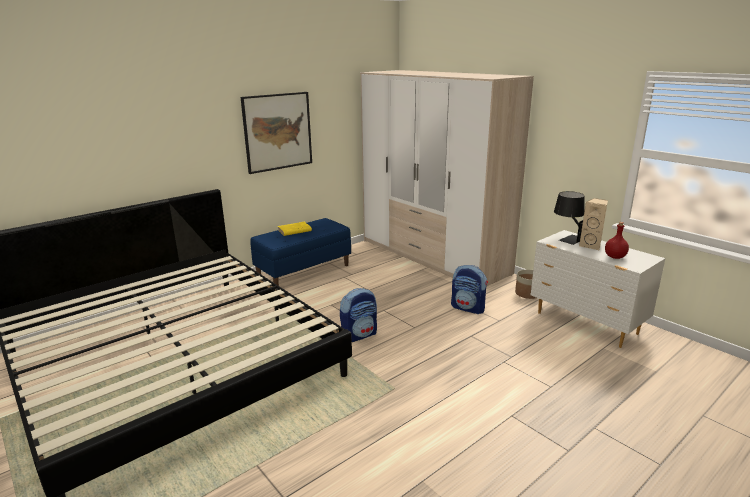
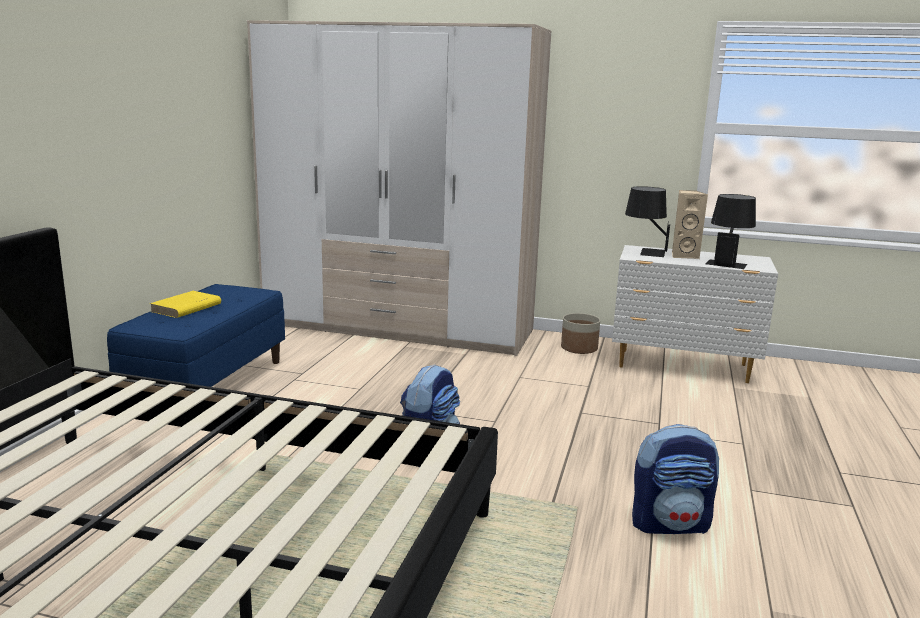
camera: 35 degrees left, 5 degrees down
(277, 132) = (137, 114): picture -> none
(468, 308) = (532, 380): backpack -> backpack (670, 524)
(615, 257) = (727, 262): red bottle -> black table lamp

